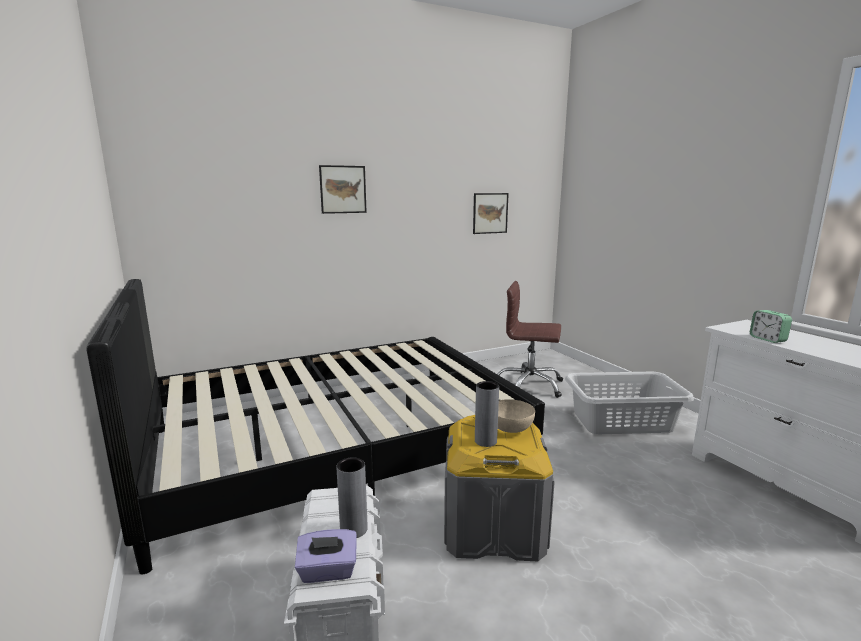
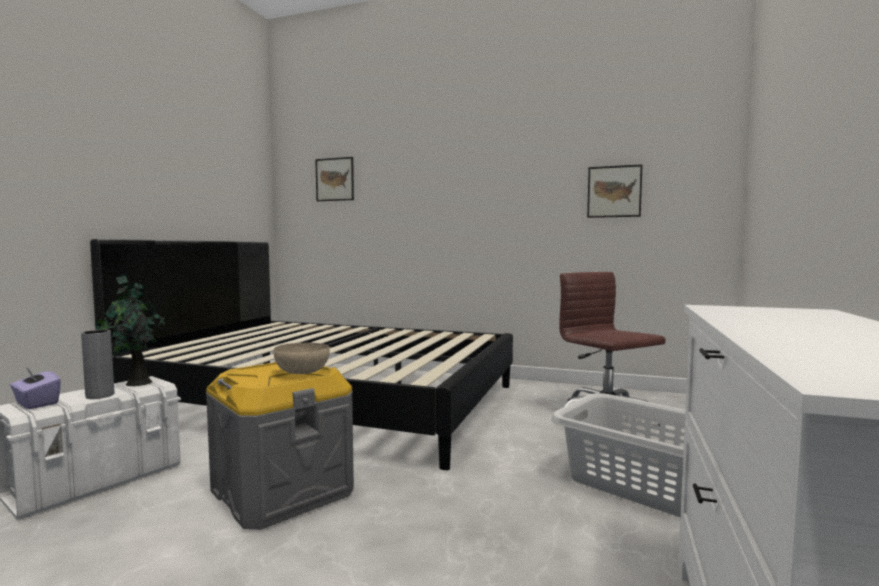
camera: 45 degrees right, 10 degrees down
(331, 502) = (136, 383): none -> potted plant
(343, 189) = (433, 171): picture -> picture (335, 179)
(485, 441) = (256, 371): grey vase -> none
(767, 339) = (733, 318): alarm clock -> none

